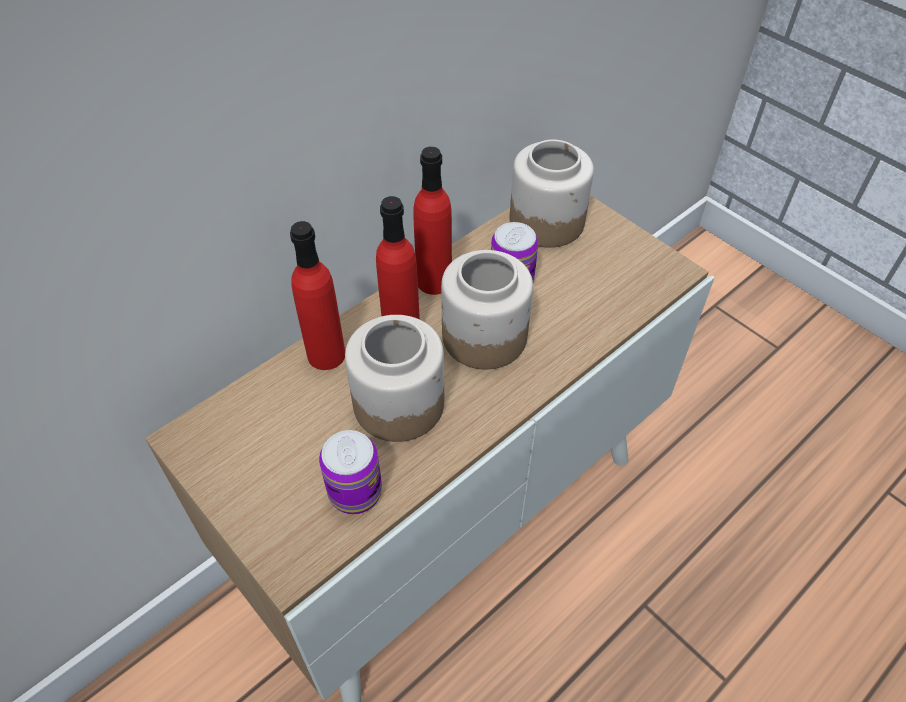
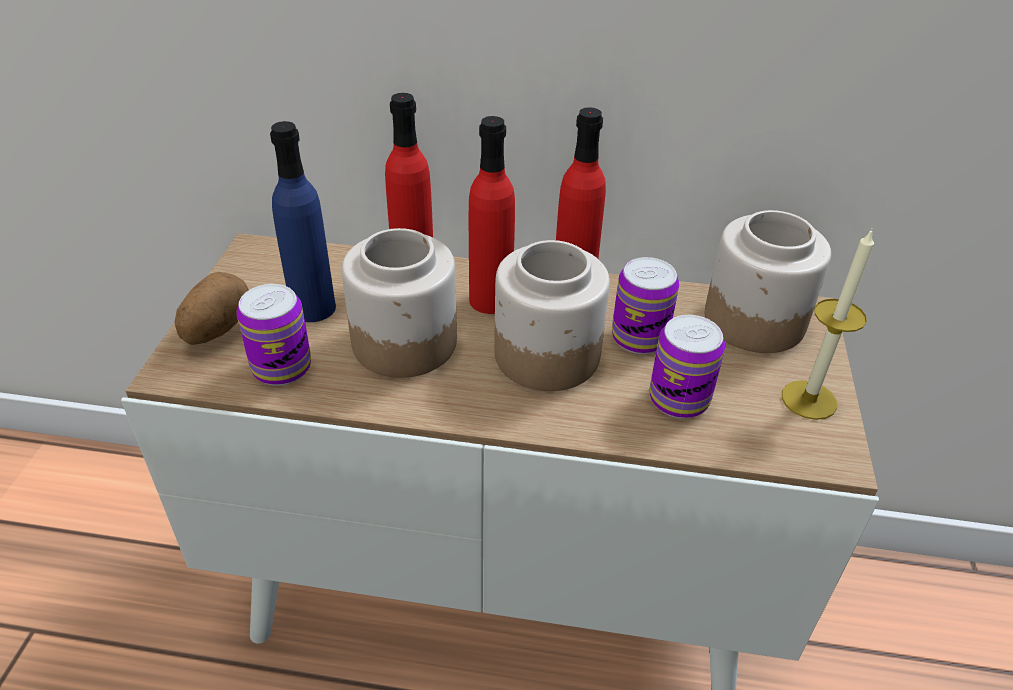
camera: 50 degrees right, 10 degrees down
(265, 513) = (217, 328): none -> potato
(304, 437) = (313, 308): none -> blue bottle
(579, 301) = (679, 399): none -> can
(628, 248) = (809, 400): none -> candle

